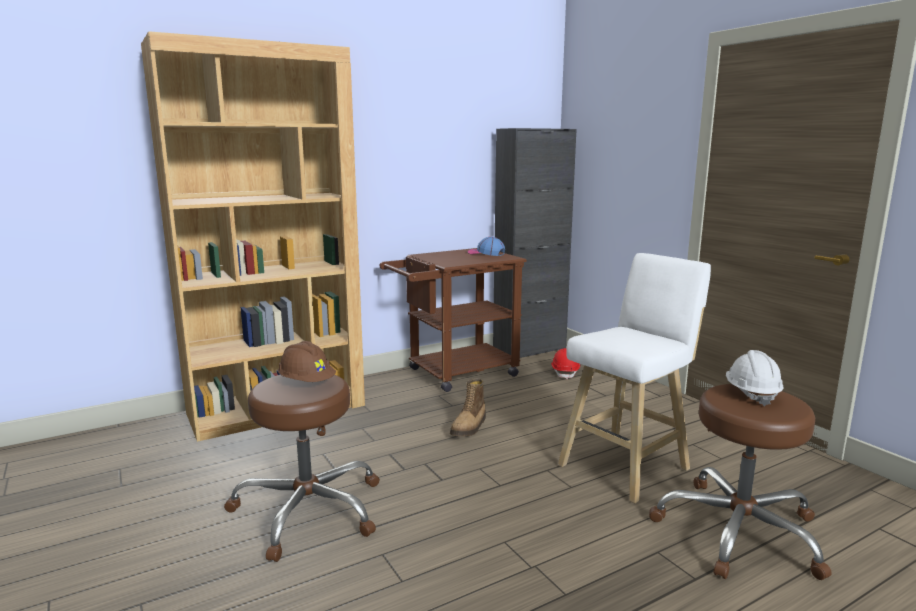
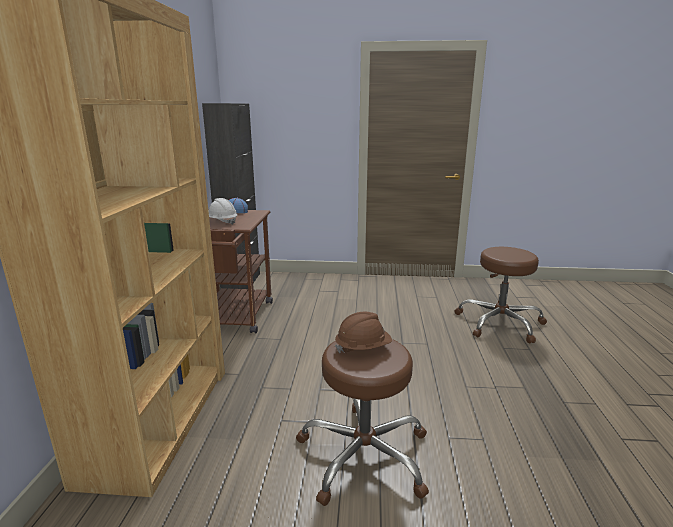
camera: 55 degrees left, 5 degrees up
(469, 427) = (320, 345): boot -> none
(565, 372) = (291, 288): red hard hat -> none
(627, 465) = (420, 320): white stool -> none
(751, 394) = (501, 251): white hard hat -> white hard hat (222, 222)

